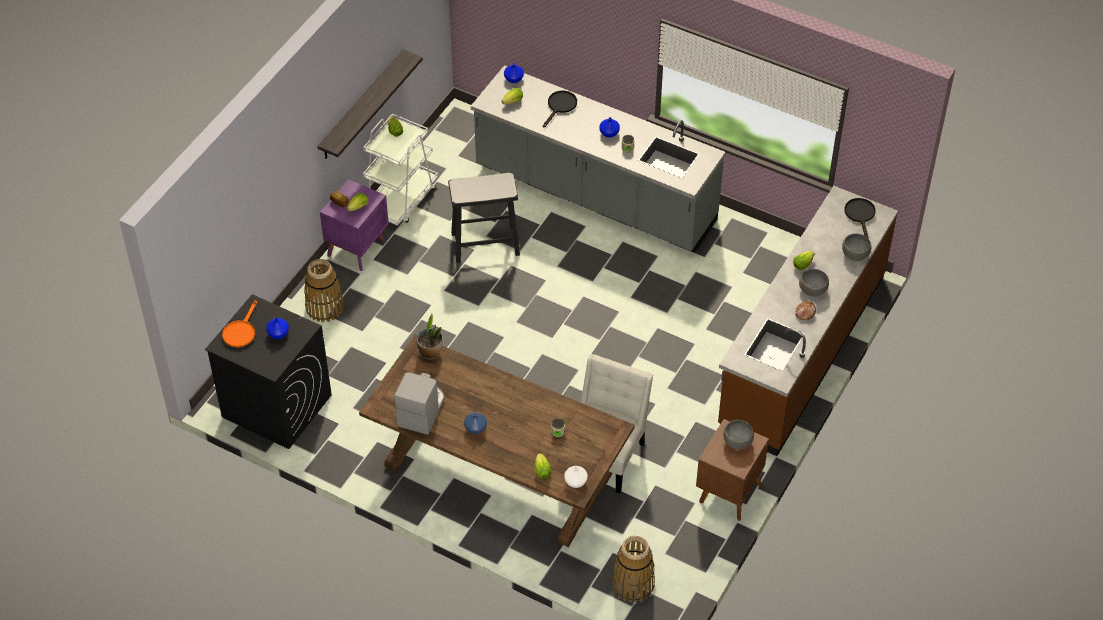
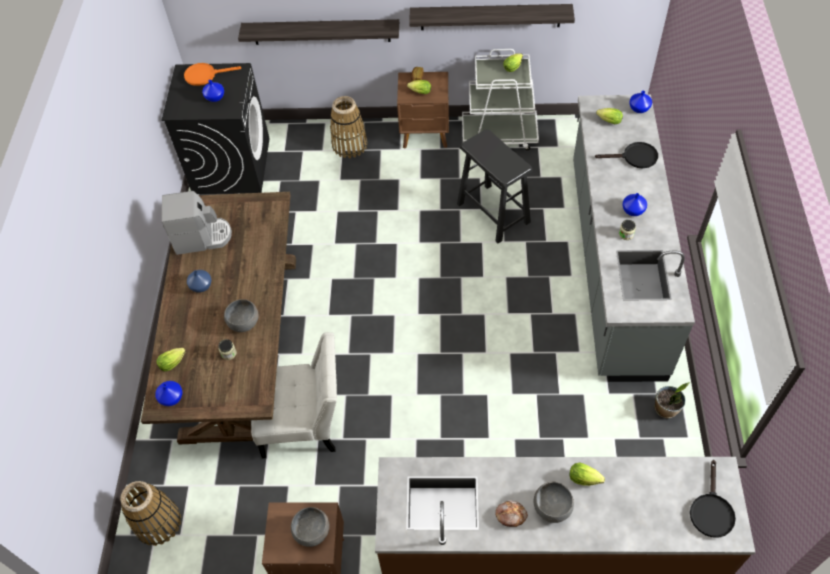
camera: 65 degrees right, 5 degrees up
(267, 224) = (321, 31): none -> shelf
(358, 248) = (425, 134): purple nightstand -> brown nightstand
(430, 352) = (274, 211): potted plant -> potted plant (666, 409)
(576, 481) = (172, 398): white vase -> blue vase
(855, 254) = (643, 531): grey bowl -> grey bowl (244, 322)
(860, 215) = (711, 510): black frying pan -> black frying pan turned 135 degrees clockwise

